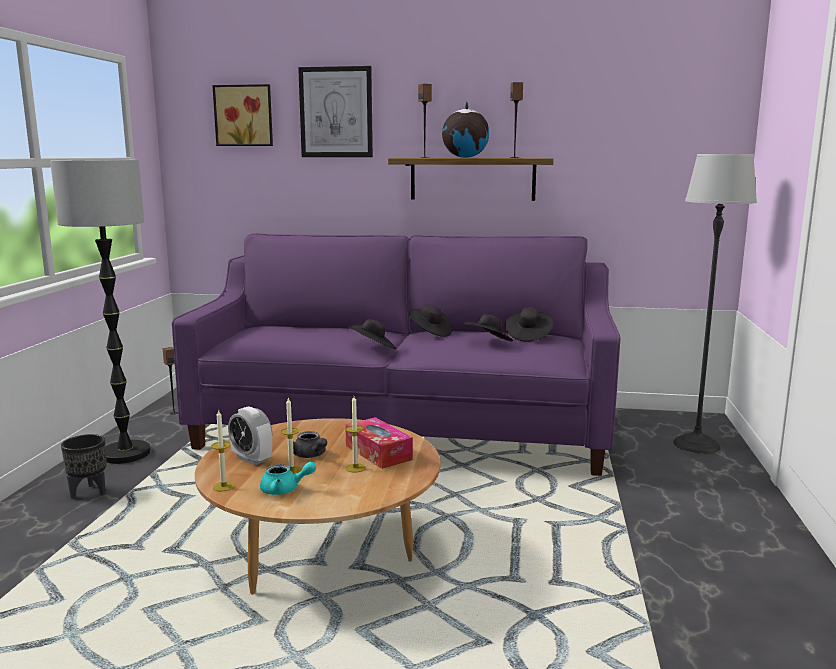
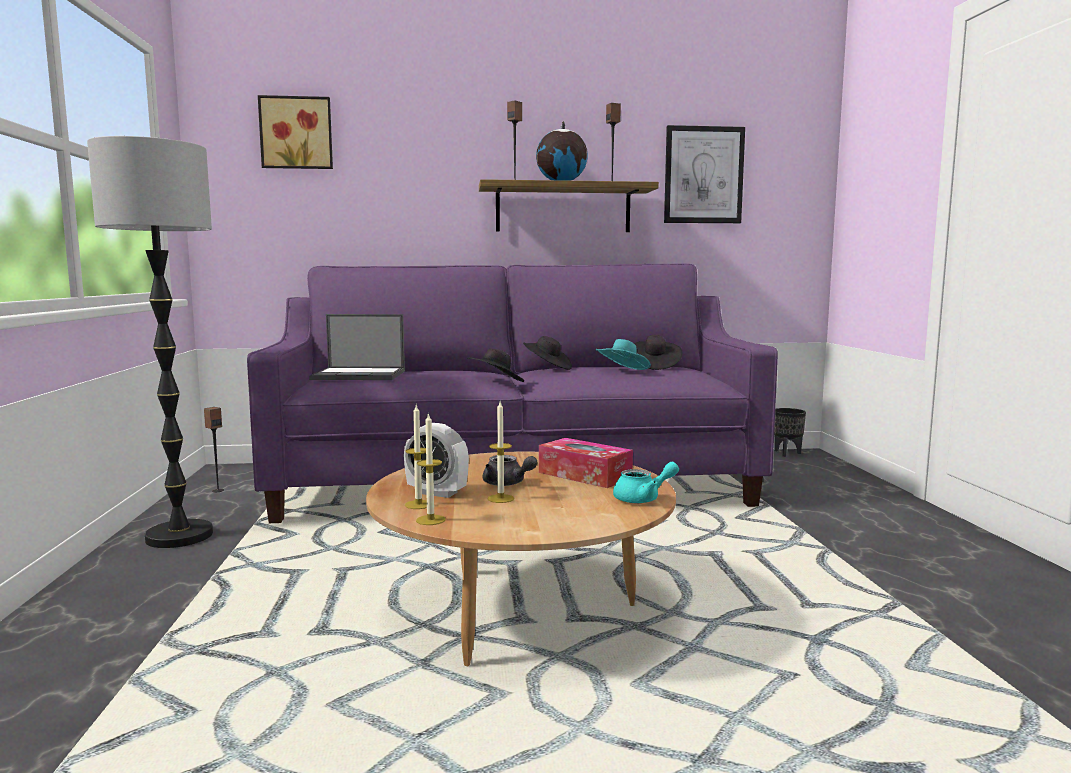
camera: 15 degrees left, 5 degrees down
(89, 492) = (154, 582): black planter -> black planter (787, 453)
(268, 333) = (360, 375): none -> laptop
(285, 490) = (514, 516): turquoise teapot -> turquoise teapot (643, 499)
(336, 112) = (409, 132): picture -> picture (703, 175)
(355, 468) = (575, 490): candle -> candle (418, 504)
(488, 343) = (622, 372): black hat -> turquoise hat
(697, 444) = (820, 474): floor lamp -> none

